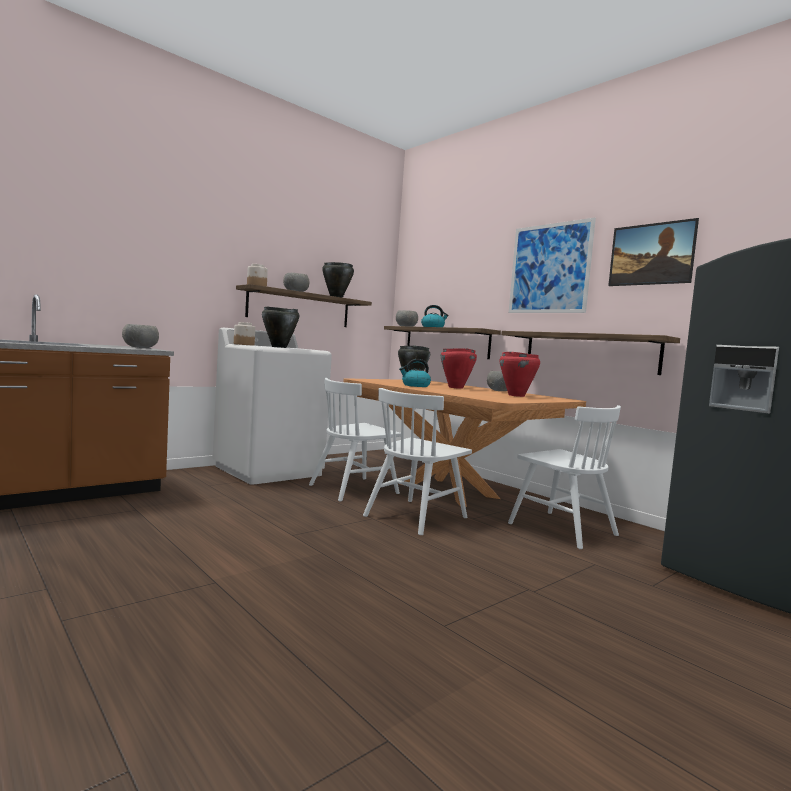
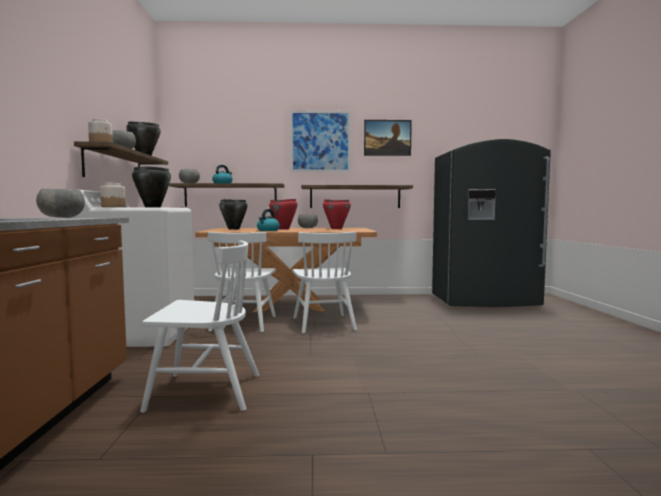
camera: 50 degrees left, 0 degrees up
(562, 529) = (385, 306): white chair -> white chair (205, 392)

